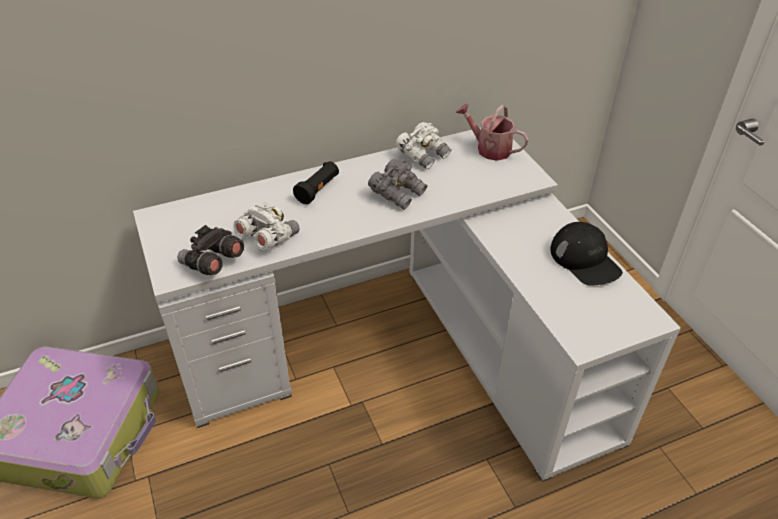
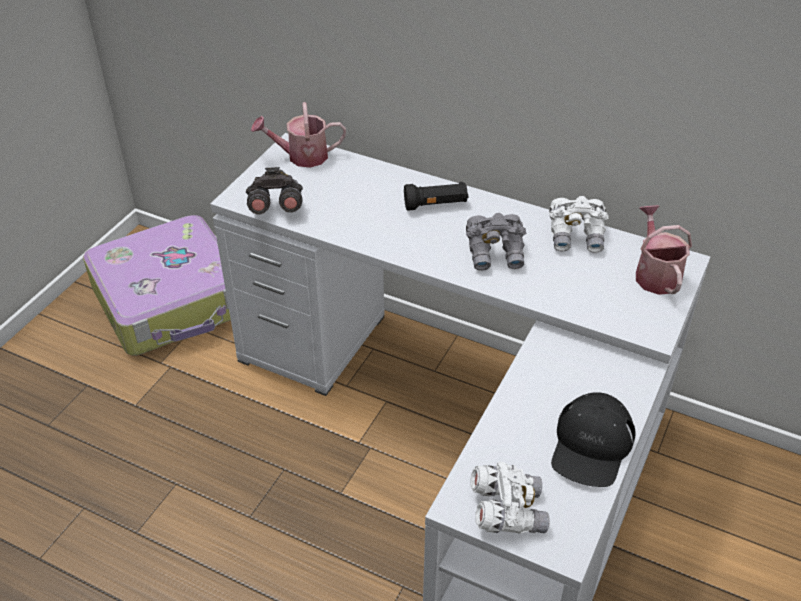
camera: 50 degrees right, 0 degrees up
(174, 218) = (301, 156): none -> watering can
(267, 238) = (339, 216): white binoculars -> white binoculars (506, 511)

